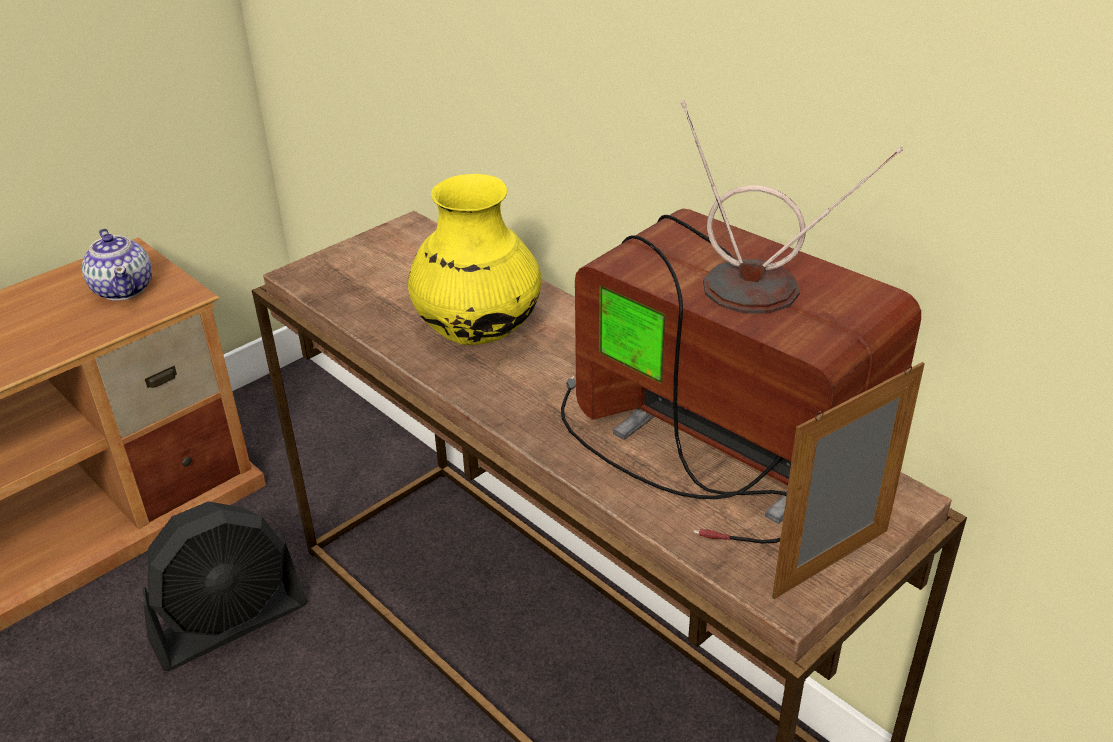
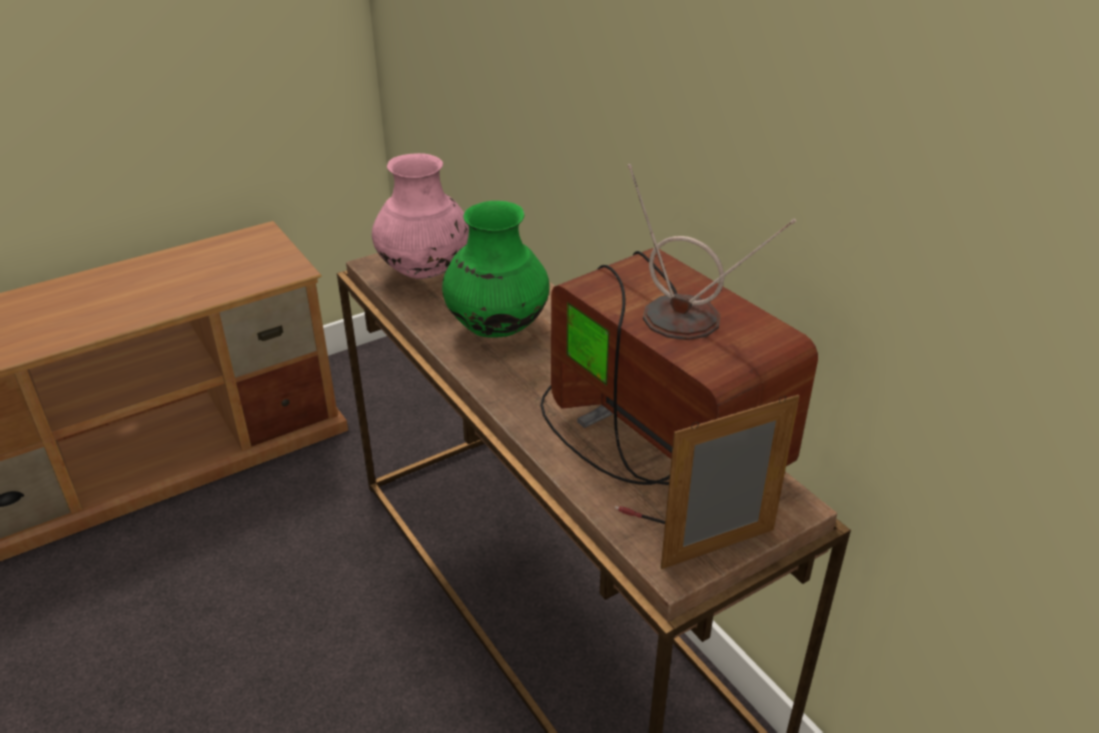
camera: 10 degrees right, 0 degrees up
(124, 289) = (252, 260): teapot -> none
(230, 622) = (297, 534): black fan -> none
(367, 275) = (425, 272): none -> pink vase
(477, 332) = (497, 327): yellow vase -> green vase

